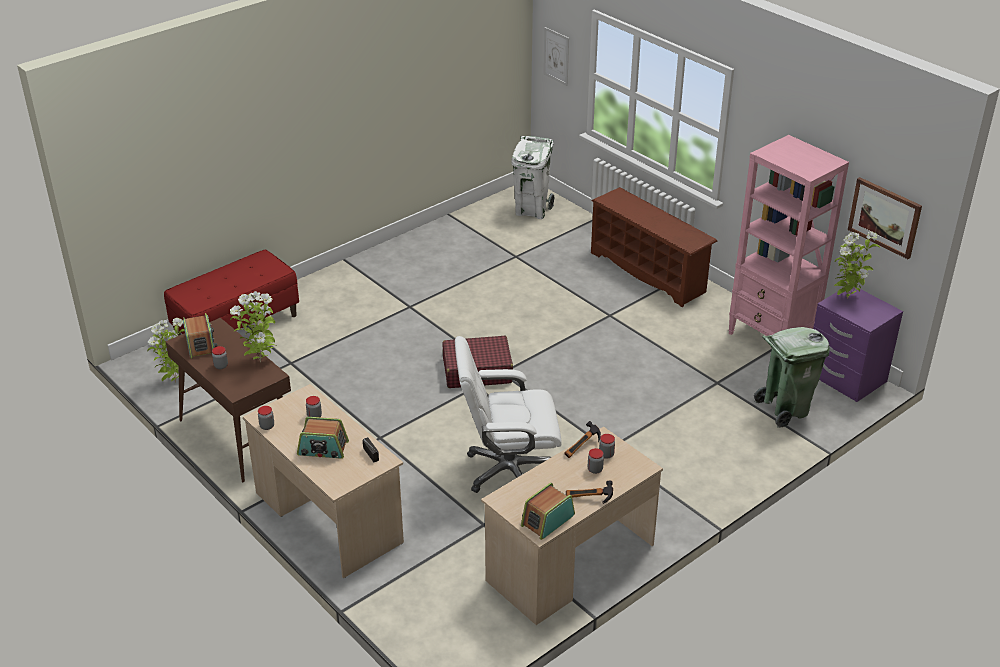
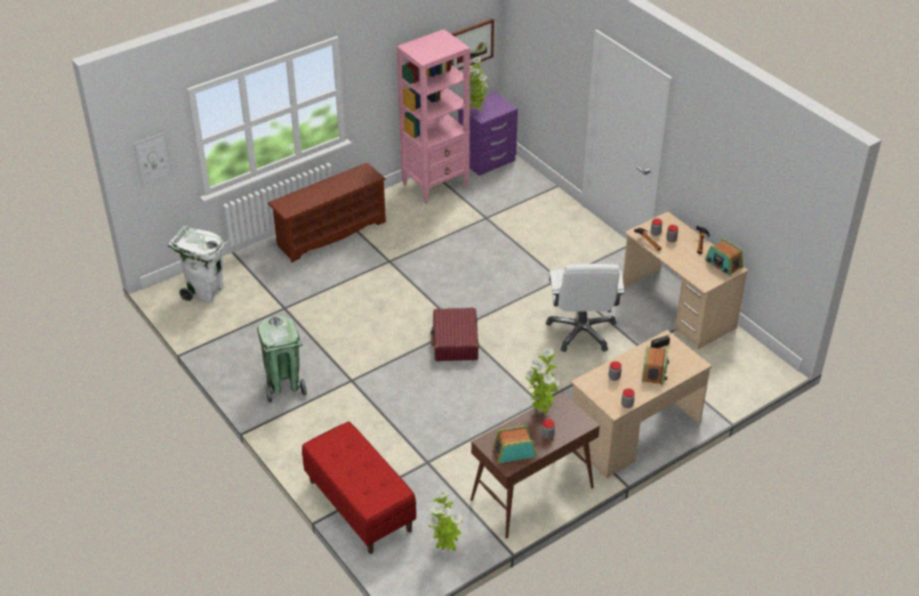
camera: 85 degrees left, 5 degrees up
(785, 409) = (520, 192): green trash can -> green trash can (284, 386)

